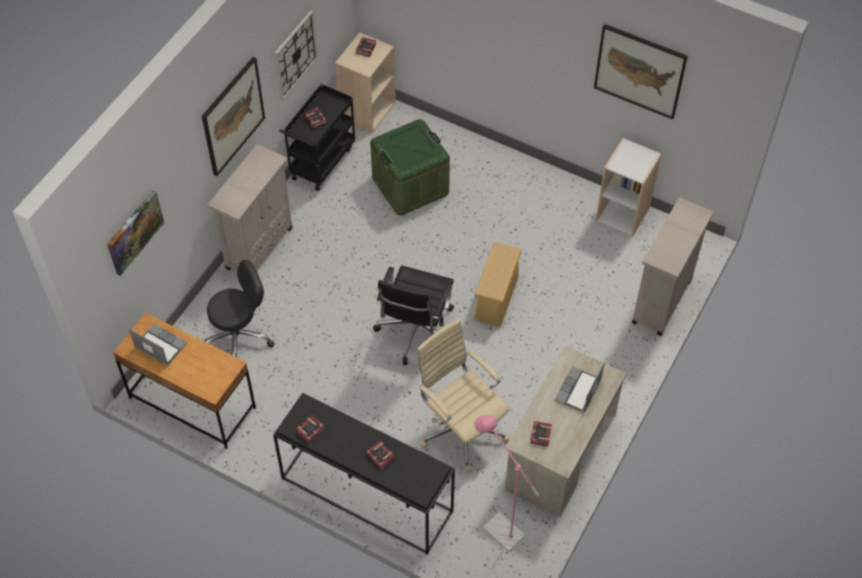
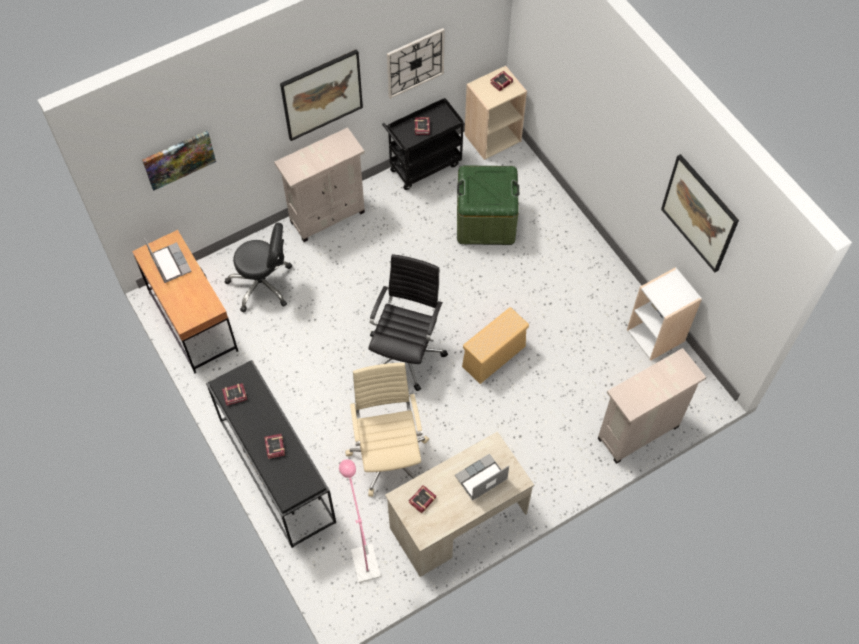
camera: 30 degrees right, 5 degrees up
(416, 332) = (406, 352): black office chair -> black office chair turned 150 degrees clockwise

